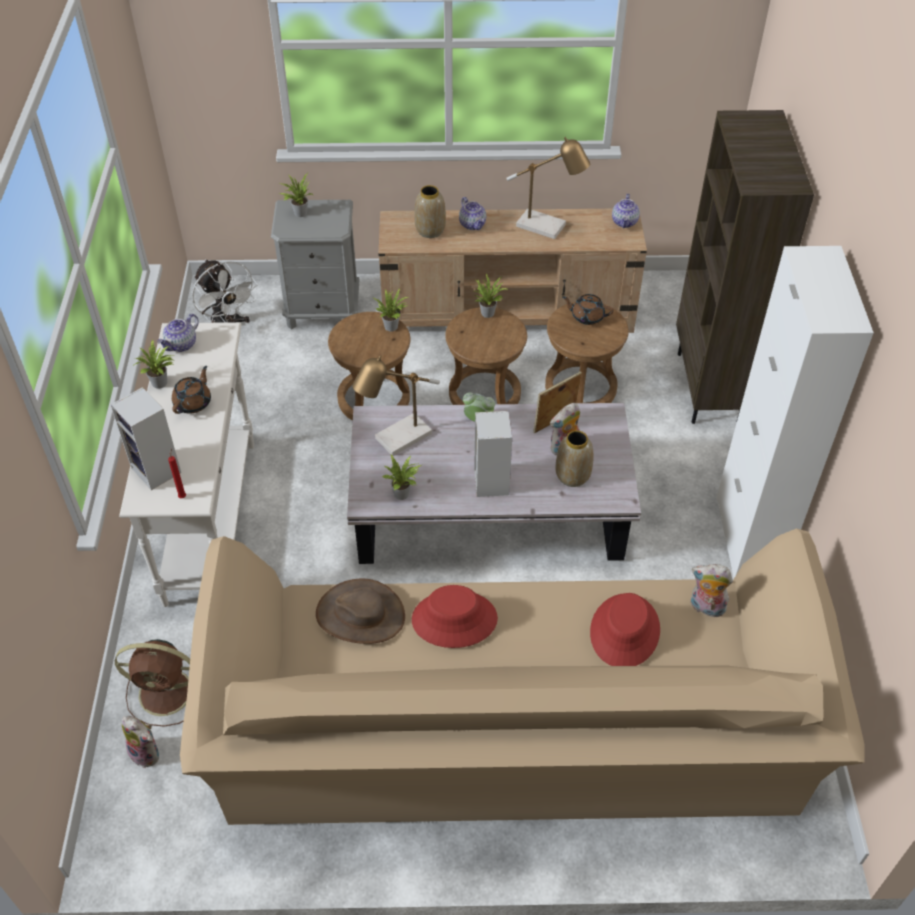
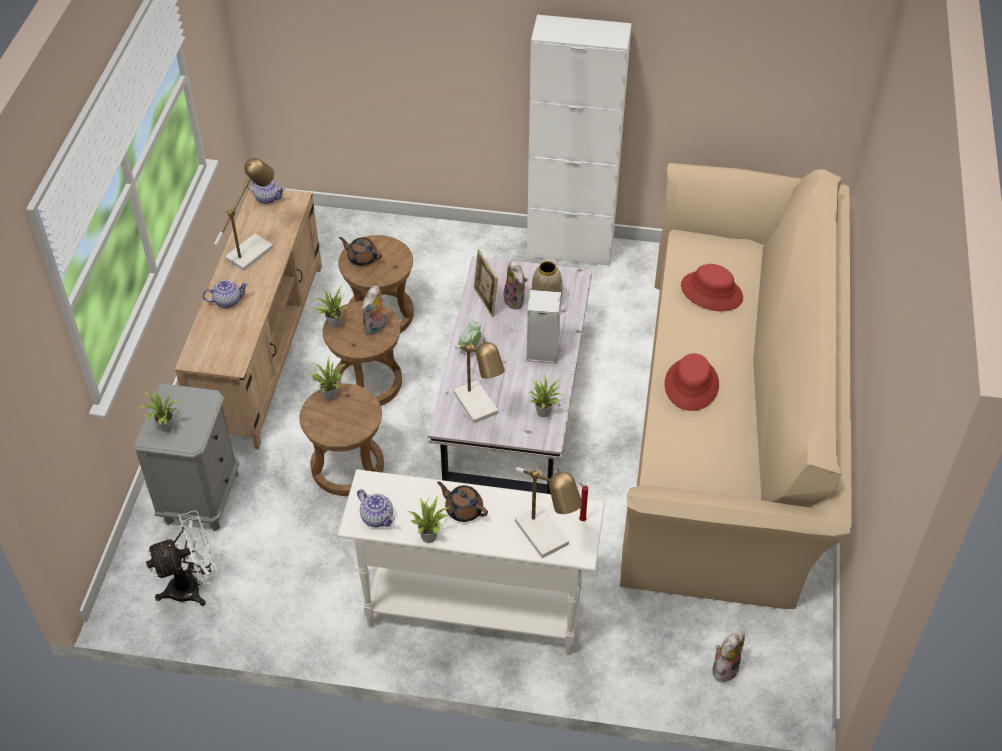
camera: 80 degrees left, 0 degrees up
(158, 471) = (547, 538): speaker -> table lamp
(168, 692) = (665, 651): brown fan -> none
(360, 614) = (678, 443): brown hat -> none
(430, 231) = (225, 333): vase -> none
(586, 317) = (362, 258): brown teapot -> brown teapot turned 90 degrees clockwise
(705, 608) = (694, 248): plush toy -> plush toy (376, 328)
(709, 388) = (406, 233): brown bookcase -> none

